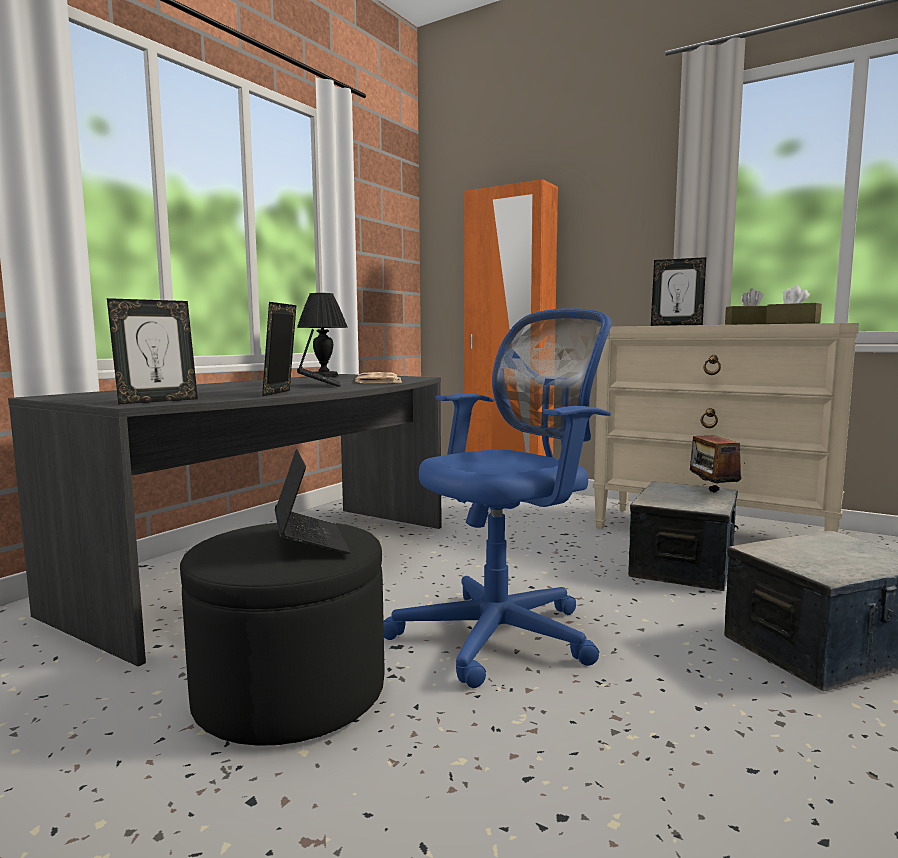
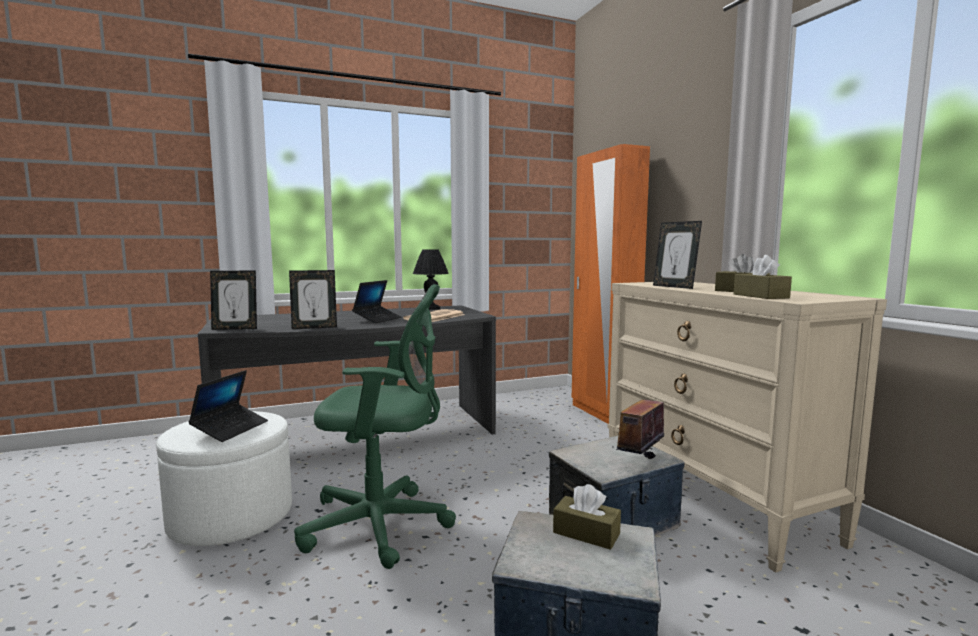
camera: 35 degrees right, 0 degrees up
(281, 393) = (314, 327): picture frame -> picture frame turned 150 degrees counterclockwise
(290, 693) = (231, 517): black ottoman -> white ottoman
(503, 634) = (383, 525): blue office chair -> green office chair
(810, 544) = (586, 533): none -> brown tissue box

